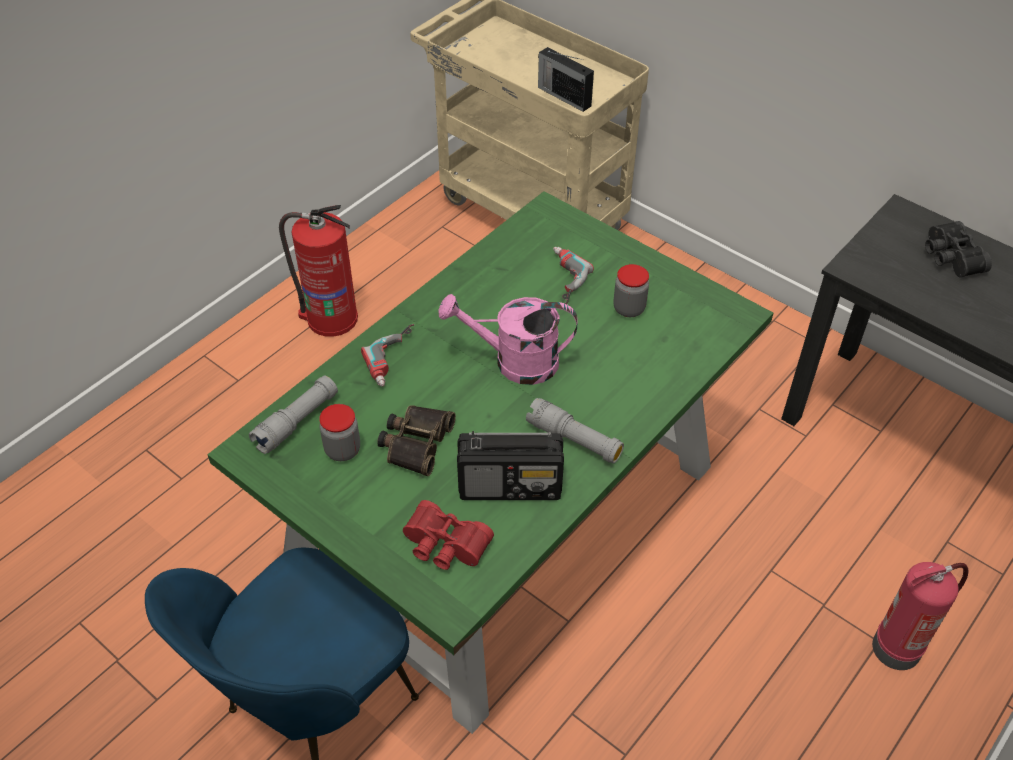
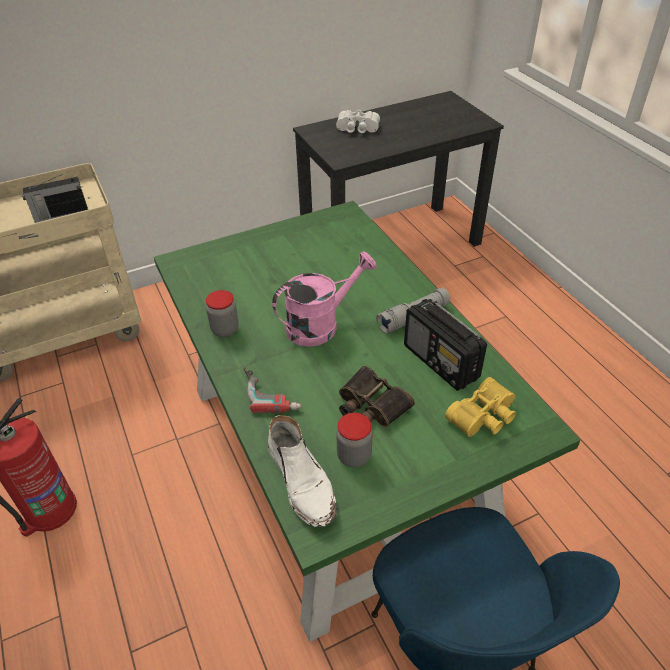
camera: 65 degrees left, 5 degrees down
(297, 422) = (303, 481): grey flashlight -> white boot
(444, 546) = (484, 417): red binoculars -> yellow binoculars
(511, 486) = (441, 362): radio -> radio turned 120 degrees clockwise
(514, 362) = (320, 324): pink watering can -> pink watering can turned 150 degrees counterclockwise
(560, 278) = (253, 276): power drill -> none
(629, 308) = (307, 254): jar -> jar (225, 329)
(898, 646) = (511, 310): fire extinguisher -> none
(949, 257) = (357, 129): black binoculars -> white binoculars

